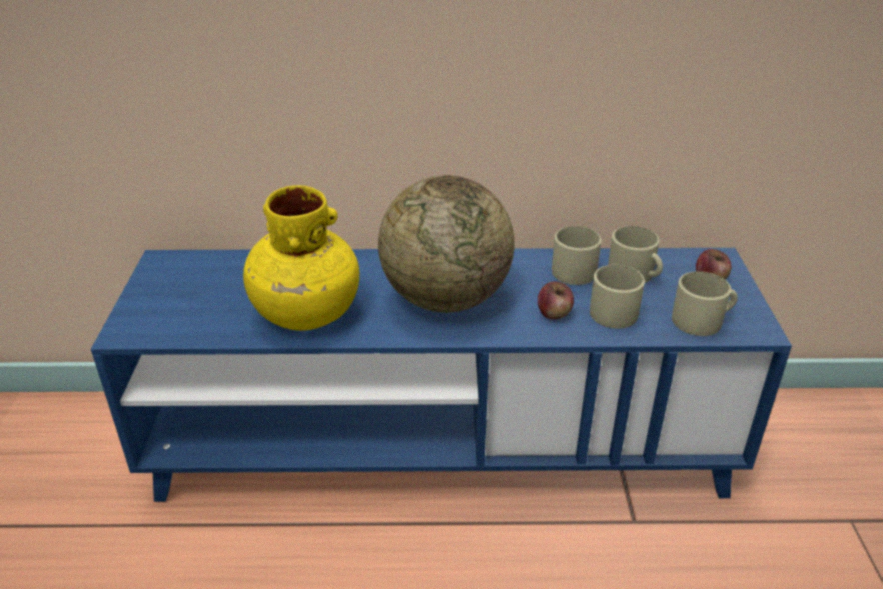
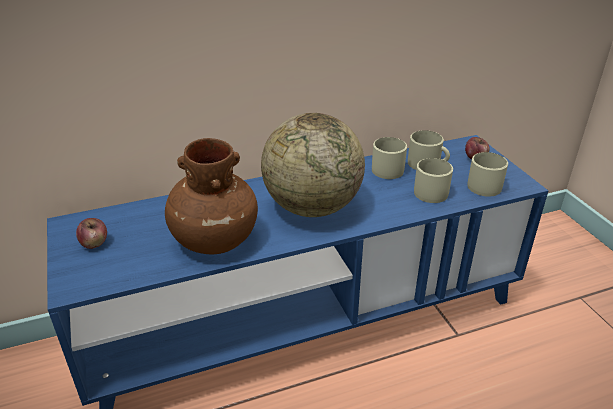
camera: 20 degrees left, 0 degrees up
(306, 313) = (214, 239): yellow vase -> brown vase
(554, 314) = (392, 201): apple -> apple (94, 243)

